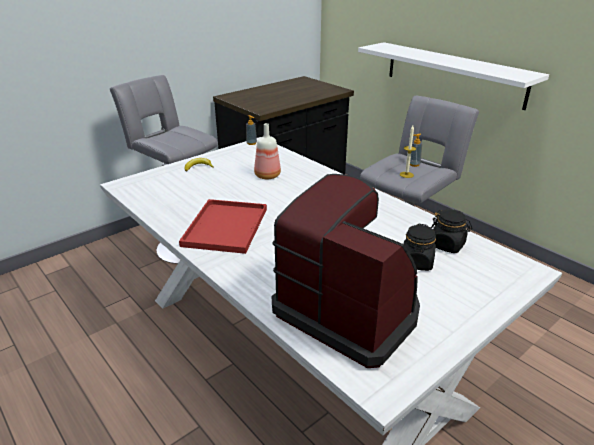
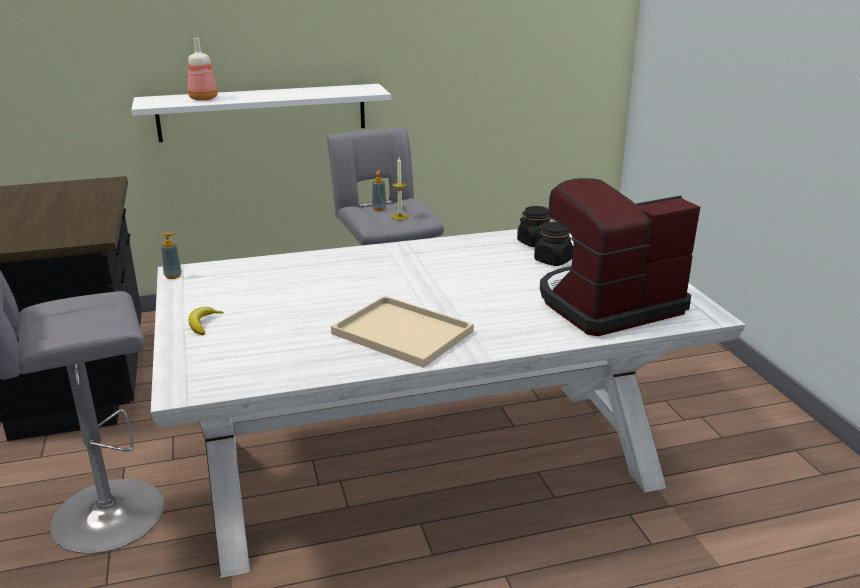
camera: 65 degrees left, 5 degrees down
(226, 228) = (405, 333): red tray -> beige tray
(266, 176) = (294, 286): bottle -> bottle (203, 99)

